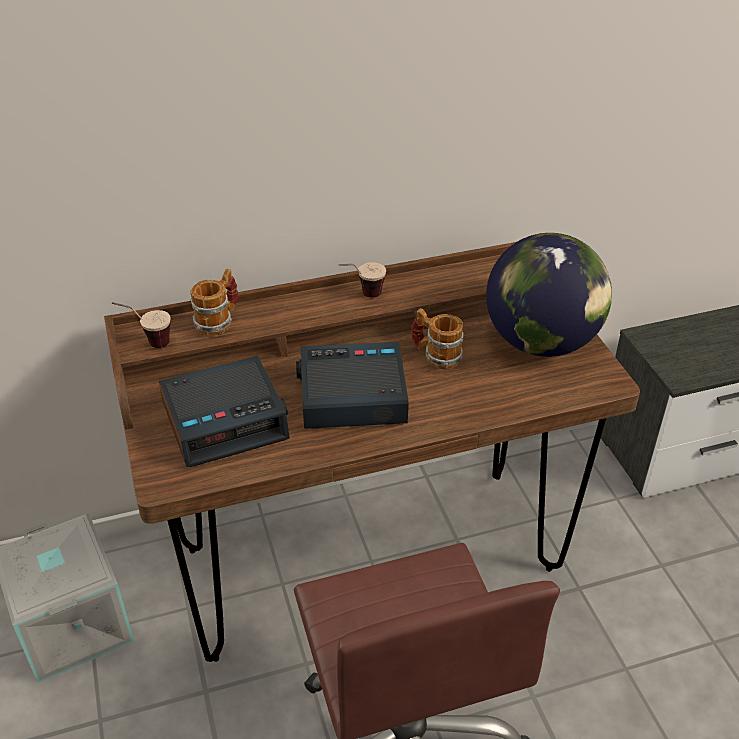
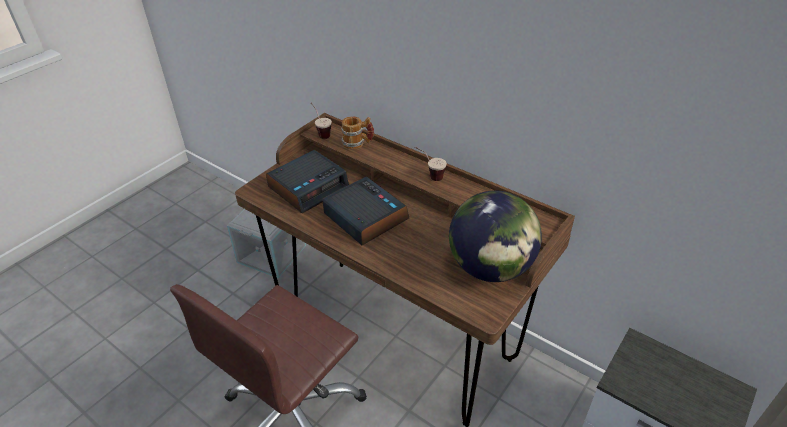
camera: 55 degrees right, 0 degrees up
(226, 420) = (308, 187): alarm clock -> alarm clock turned 75 degrees counterclockwise
(436, 355) = (430, 231): mug -> none

